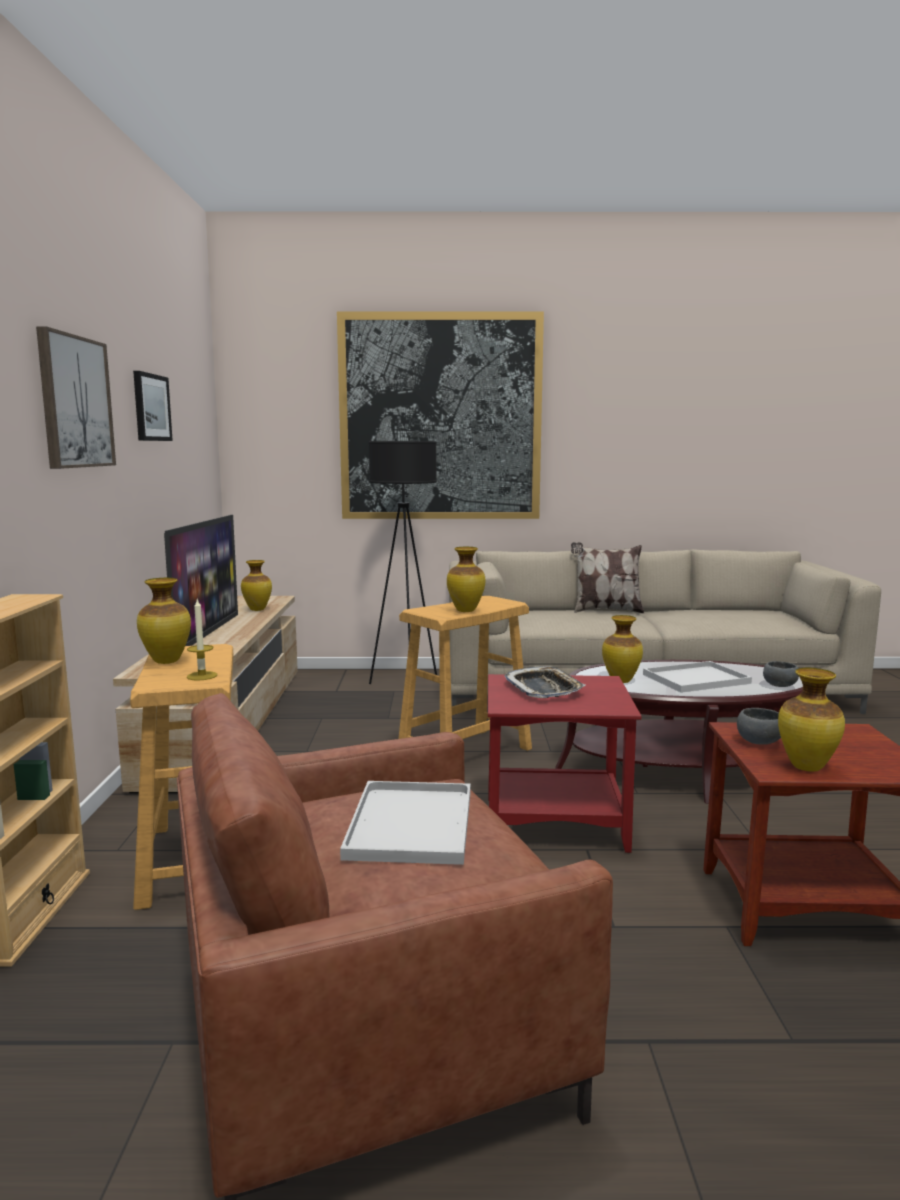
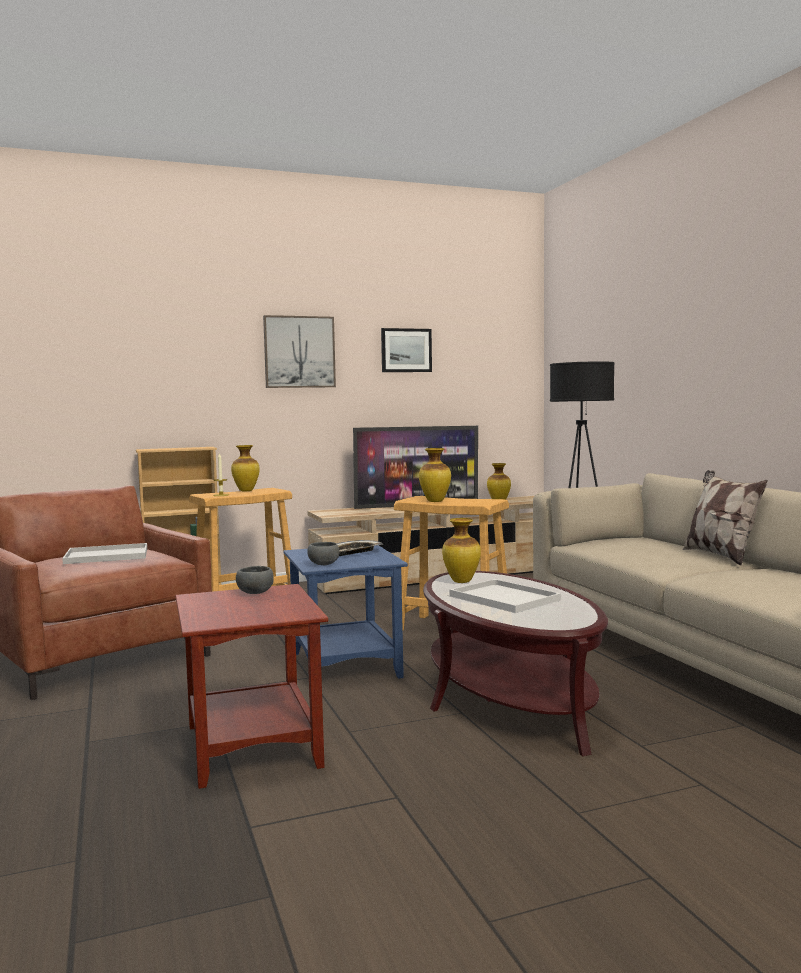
camera: 70 degrees right, 5 degrees down
(440, 418) = (660, 337): picture -> none
(554, 824) = (343, 665): red side table -> blue side table
(780, 686) = (518, 621): grey bowl -> grey bowl (323, 564)
(807, 767) = (204, 602): vase -> none

